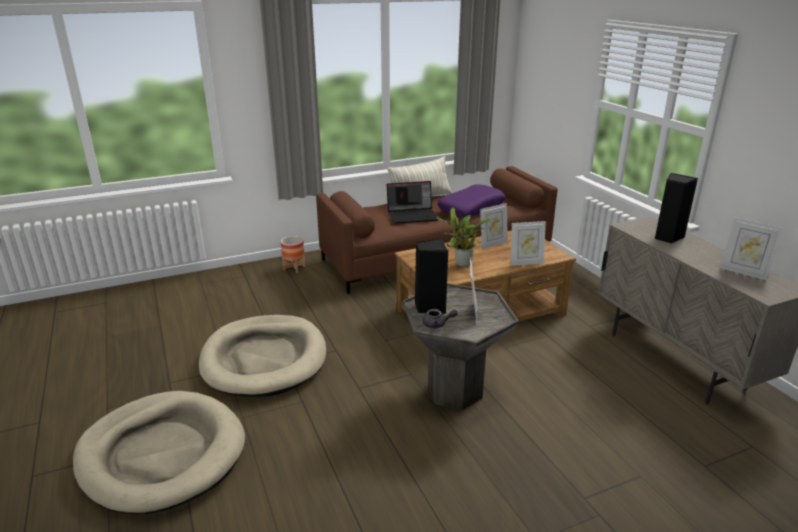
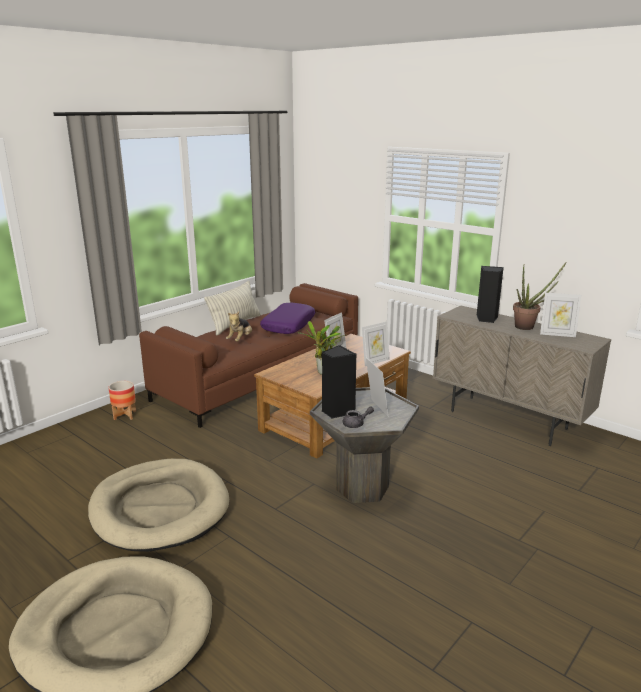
camera: 25 degrees left, 5 degrees down
(412, 215) = (240, 340): laptop -> plush toy
(712, 256) = (528, 327): none -> potted plant

